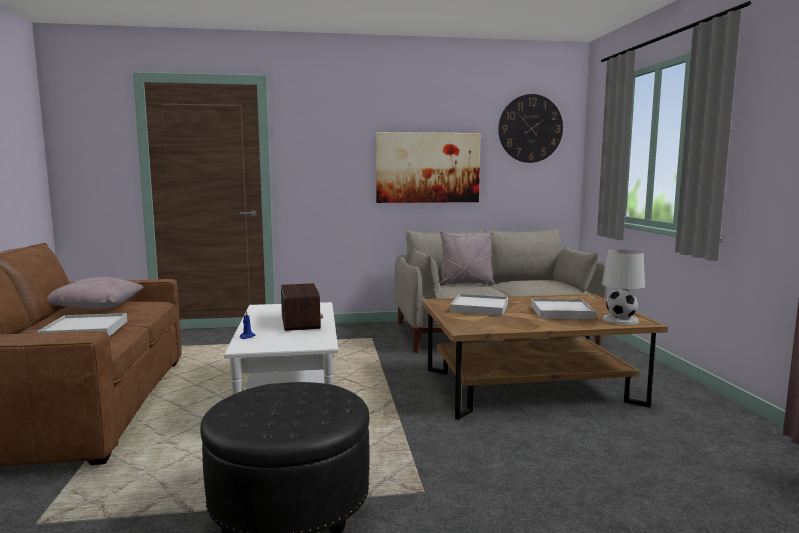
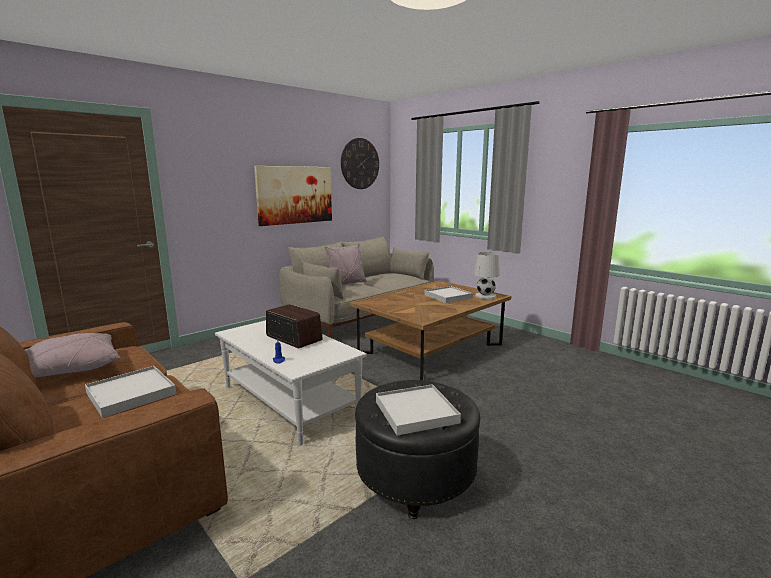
camera: 35 degrees left, 5 degrees up
(479, 308) = (399, 302): white tray -> white tray (416, 412)

